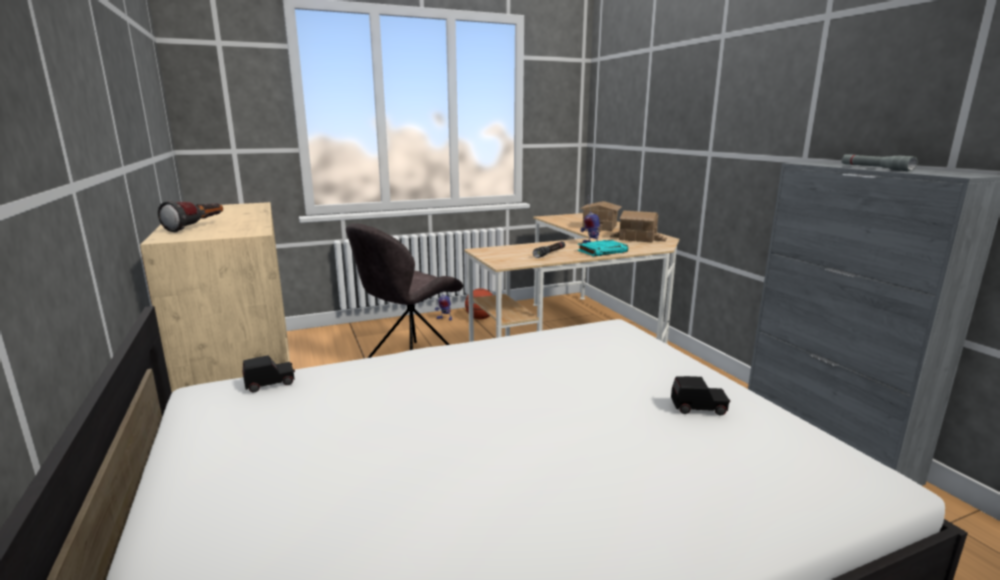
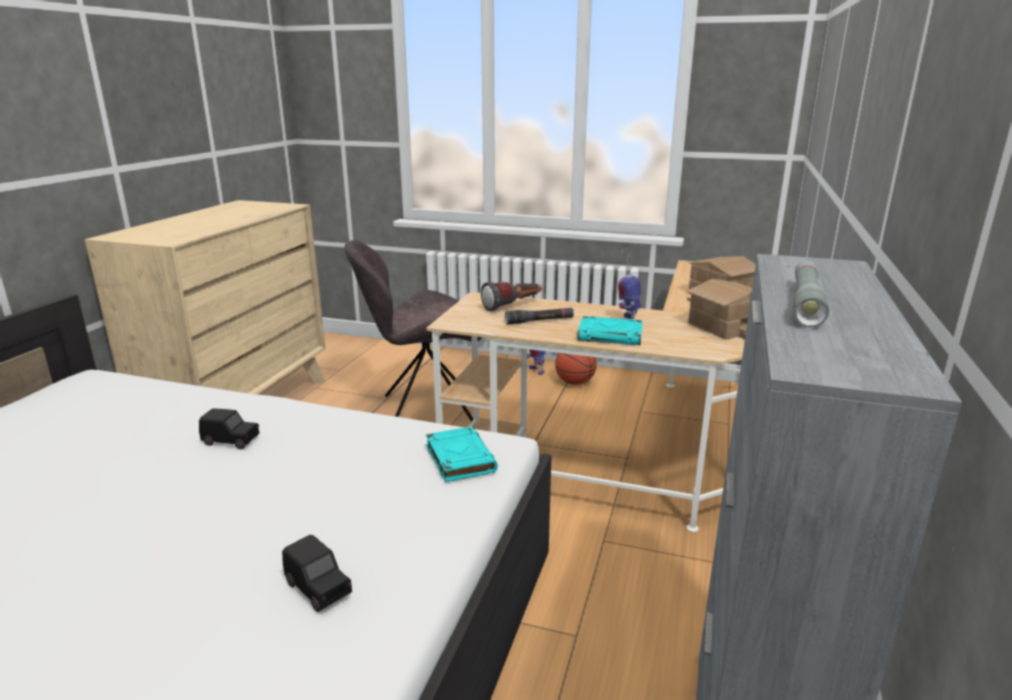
camera: 40 degrees right, 5 degrees up
(197, 227) = (166, 227): flashlight -> flashlight (513, 306)
(270, 384) = (124, 388): black toy car -> black toy car (231, 441)
(615, 336) = (459, 458): none -> turquoise book

